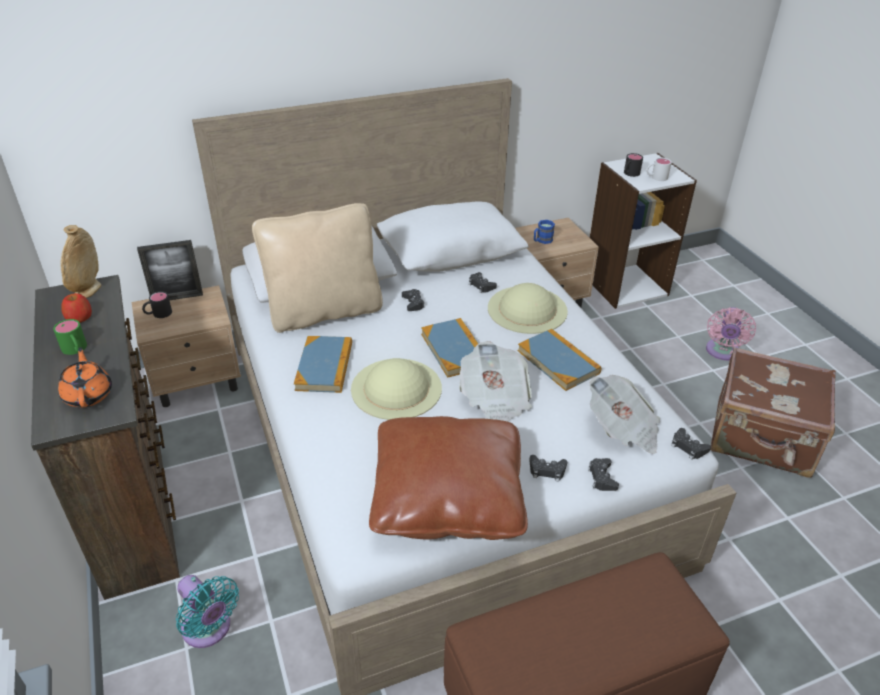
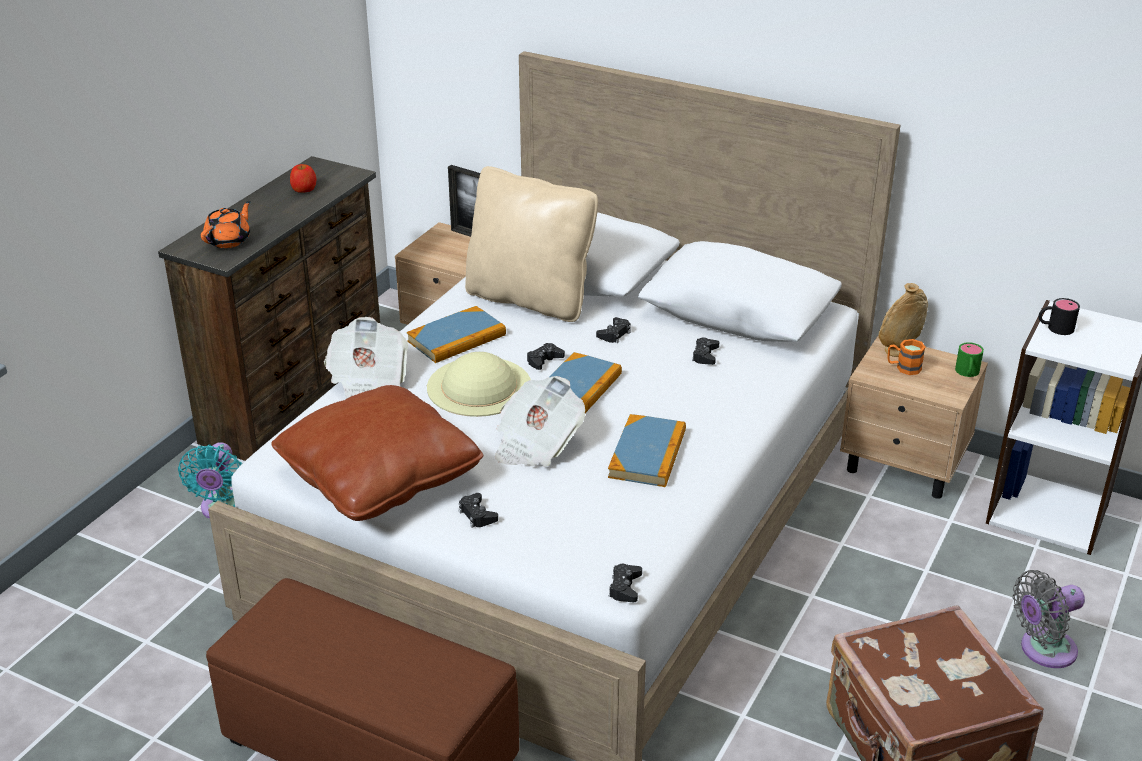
camera: 50 degrees right, 5 degrees down
(76, 350) = (267, 209): green mug -> green mug (967, 373)
(88, 290) = (338, 173): beige vase -> beige vase (899, 350)
(158, 314) = (441, 241): black mug -> none
(527, 309) = (707, 399): beige hat -> none
(542, 240) = (903, 367): blue mug -> orange mug
(602, 478) = (508, 550): black game controller -> black game controller (544, 360)
(622, 429) = (596, 535): newspaper -> newspaper (368, 382)
(656, 177) = (1083, 348): white mug -> none
(722, 352) = (1043, 650): pink fan -> grey fan

